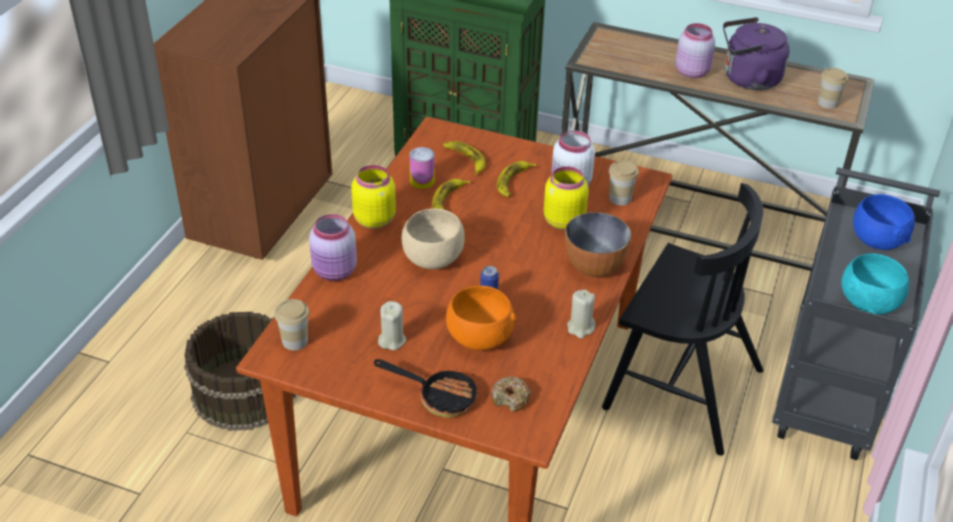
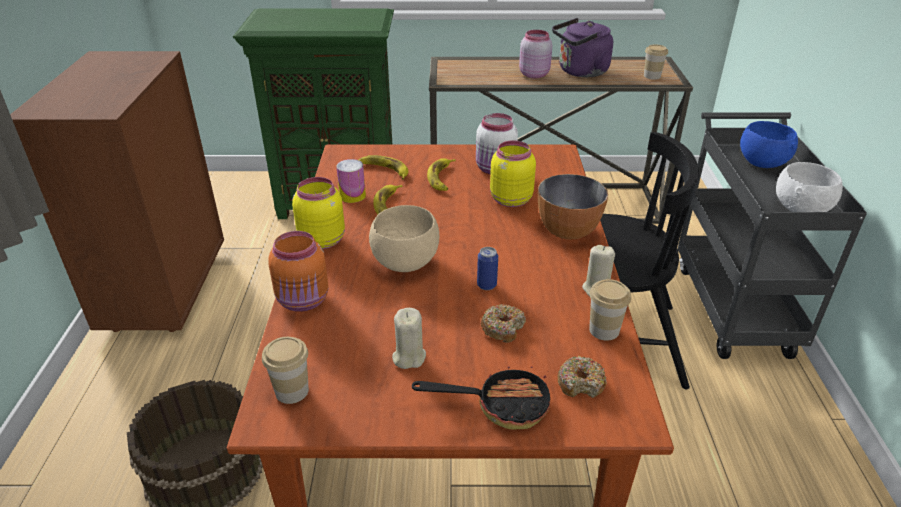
camera: 20 degrees left, 5 degrees down
(335, 272) = (304, 301): pink jar -> orange jar
(478, 338) = (502, 328): orange bowl -> donut
(620, 198) = (547, 171): cup -> cup (604, 330)
(869, 303) = (801, 209): turquoise bowl -> white bowl

